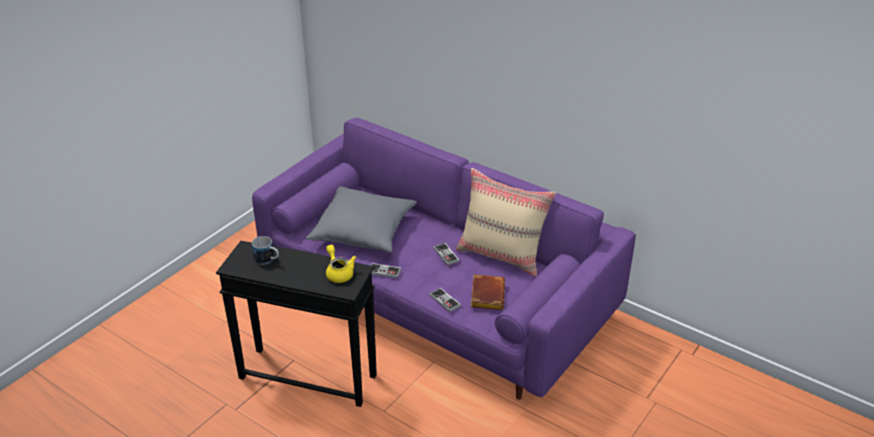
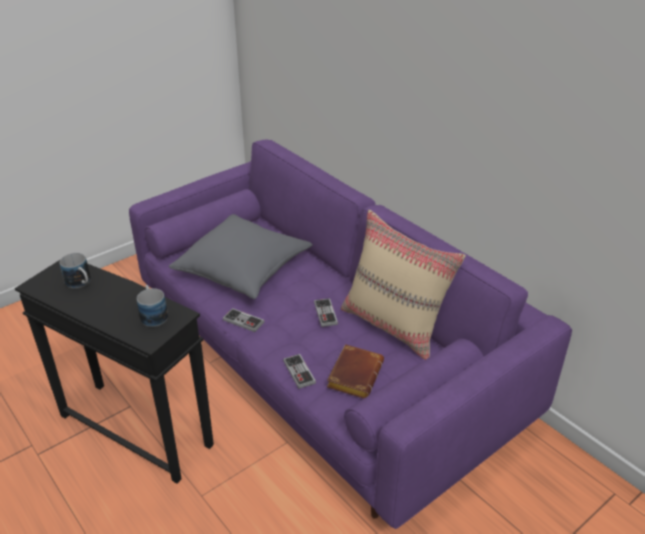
camera: 15 degrees right, 0 degrees up
(339, 273) = (153, 314): yellow teapot -> mug

